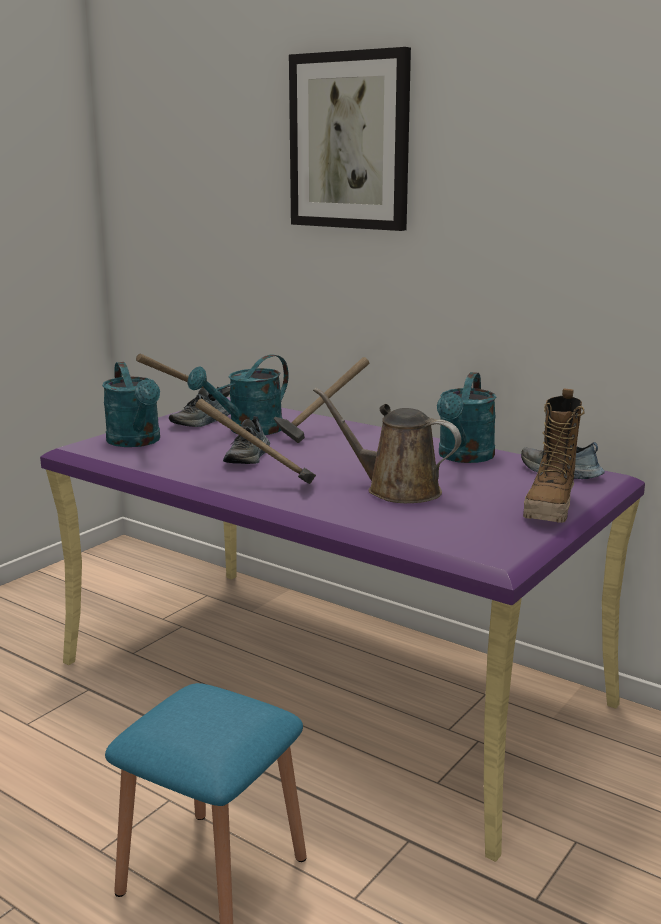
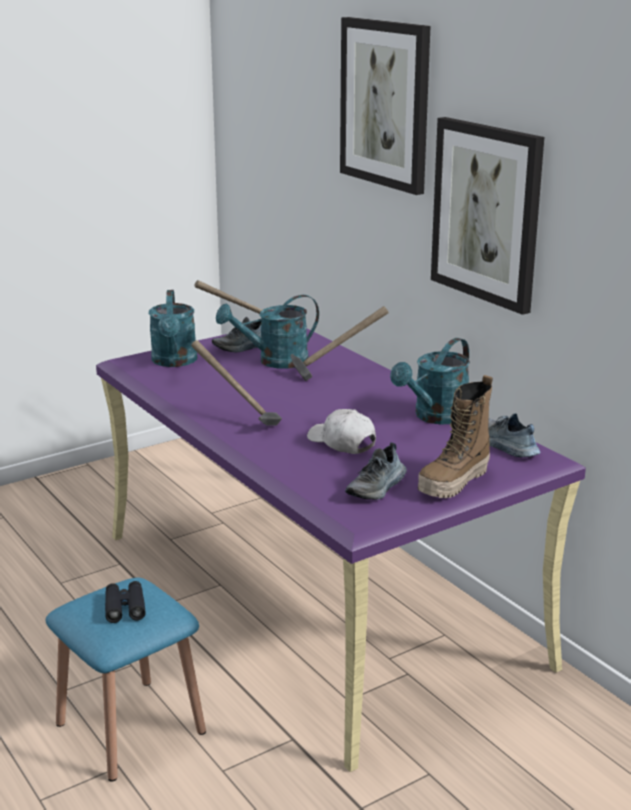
camera: 20 degrees right, 5 degrees up
(213, 718) = (125, 607): none -> black binoculars
(249, 457) = (250, 391): shoe -> shoe (377, 488)
(396, 490) = (342, 442): brown watering can -> white cap
(495, 236) = (487, 213): none -> picture

